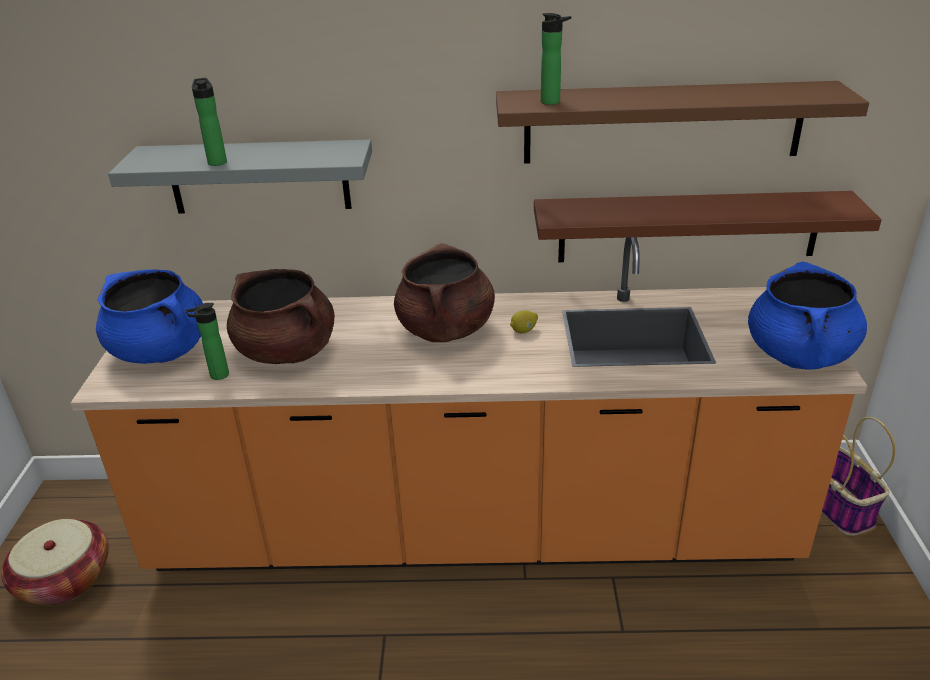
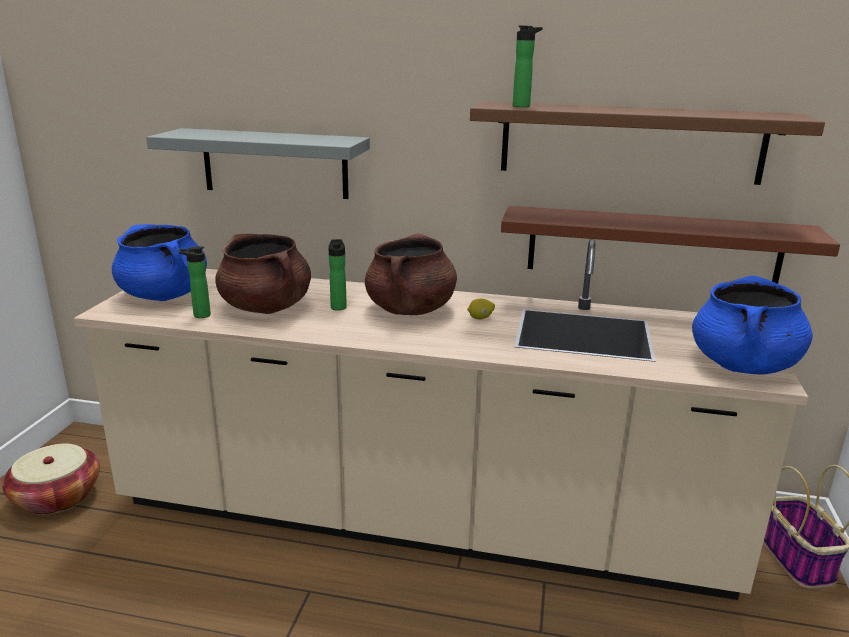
camera: 10 degrees right, 10 degrees down
(217, 161) = (235, 137): bottle -> bottle (338, 306)
(472, 531) = (420, 519): orange counter -> beige counter

